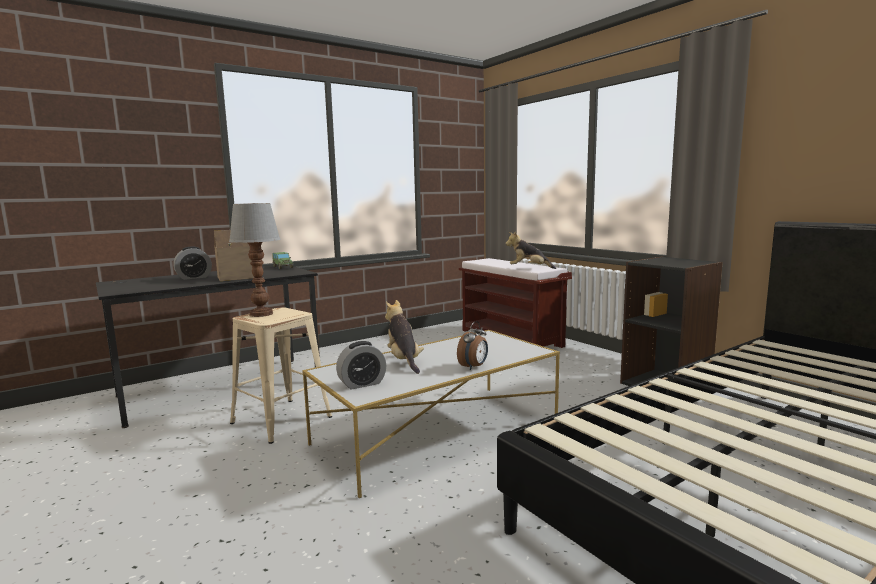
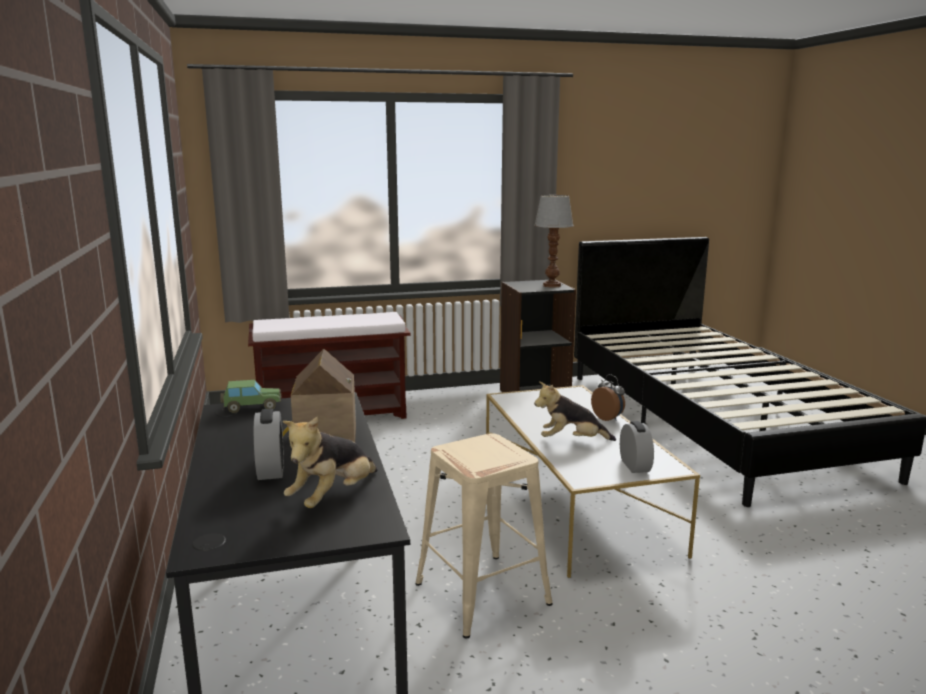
camera: 70 degrees left, 5 degrees up
(262, 314) = (468, 459): table lamp -> table lamp (551, 285)
(529, 268) = (374, 320): plush toy -> plush toy (333, 497)

